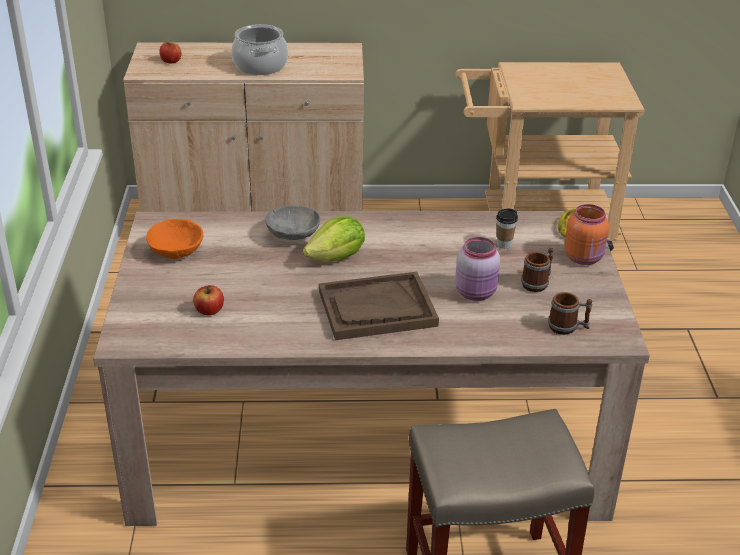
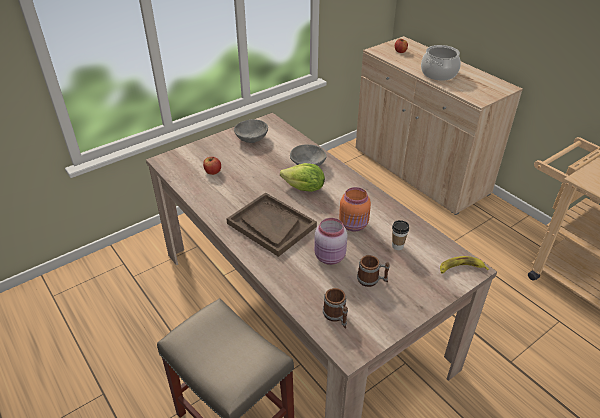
camera: 55 degrees right, 5 degrees up
(176, 251) = (252, 138): orange bowl -> grey bowl
(584, 257) = (429, 290): orange jar -> orange jar (354, 225)

